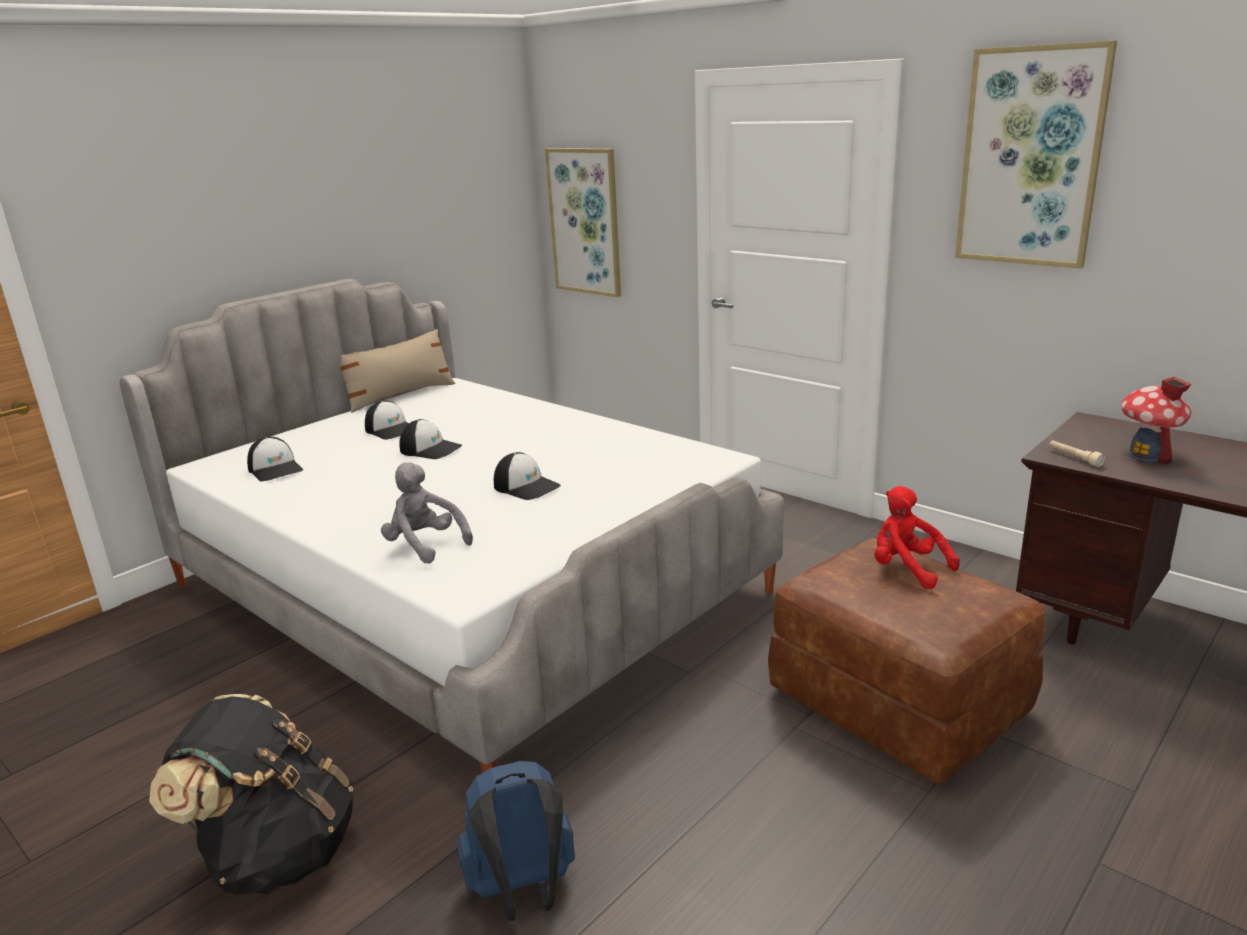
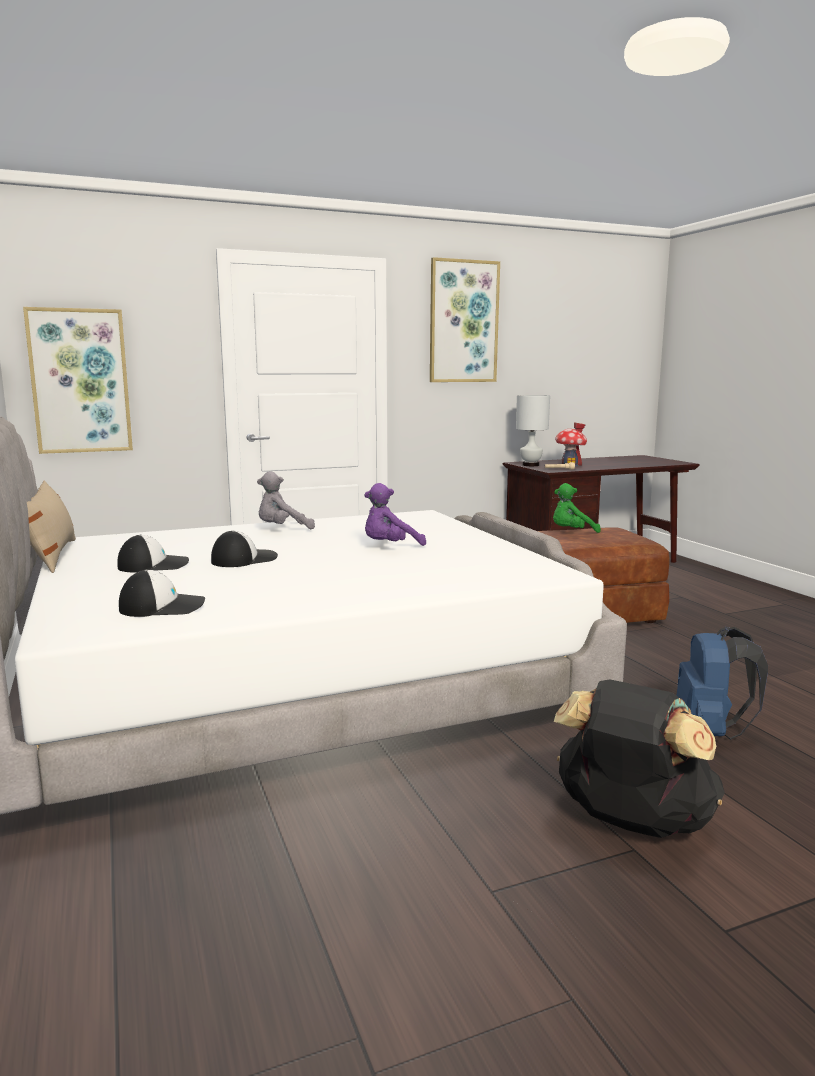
camera: 65 degrees left, 10 degrees down
(425, 545) = (460, 576): grey plush toy -> grey plush toy (282, 529)
(527, 486) = (390, 547): cap -> purple plush toy
(907, 569) = (571, 532): red plush toy -> green plush toy
(1083, 432) = (530, 465): none -> white table lamp

